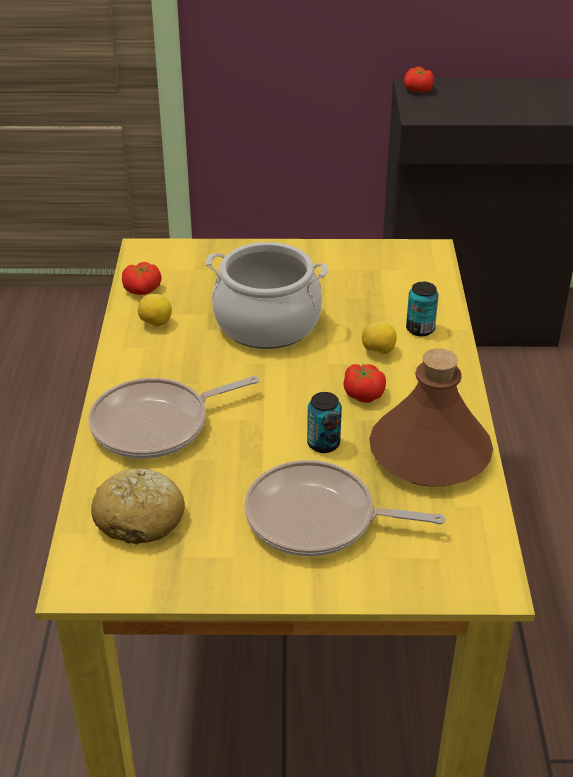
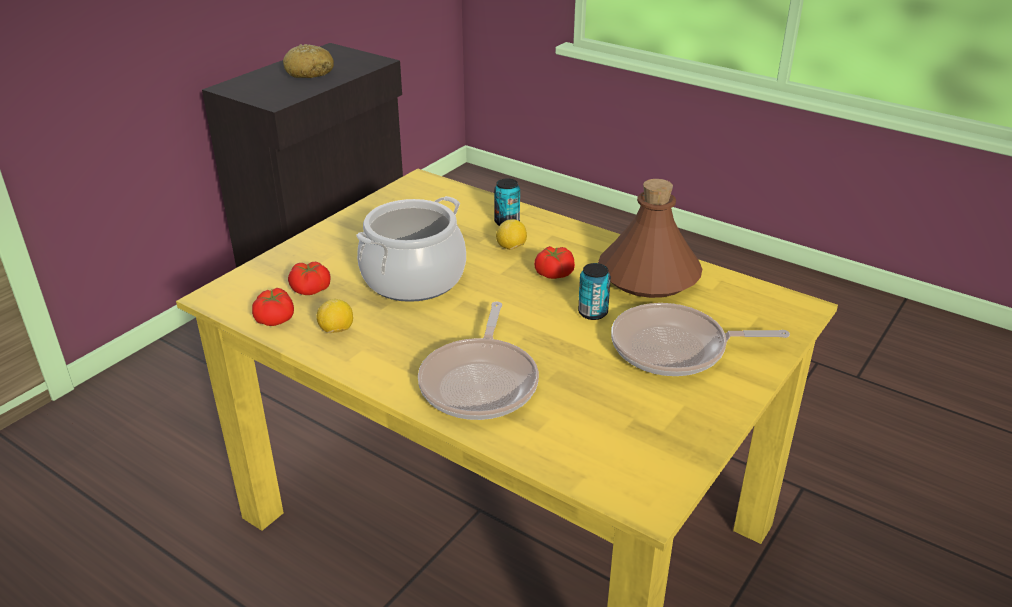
camera: 55 degrees left, 5 degrees down
(140, 518) = (595, 436): bread -> bread (309, 72)
(318, 519) = (675, 348): frying pan -> frying pan turned 45 degrees clockwise
(418, 90) = (238, 89): tomato -> tomato (310, 290)

